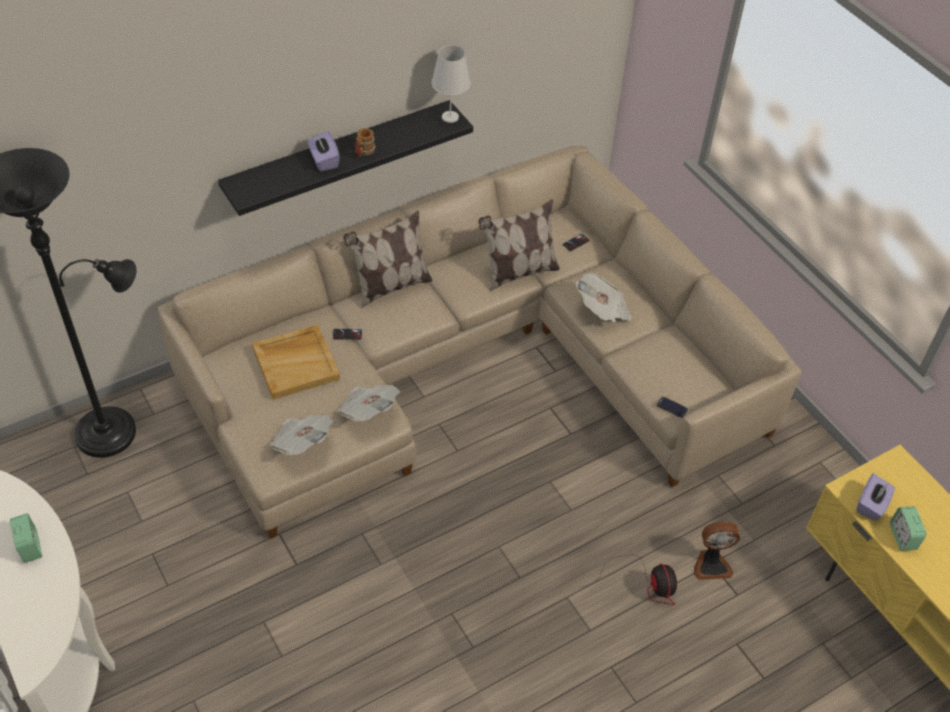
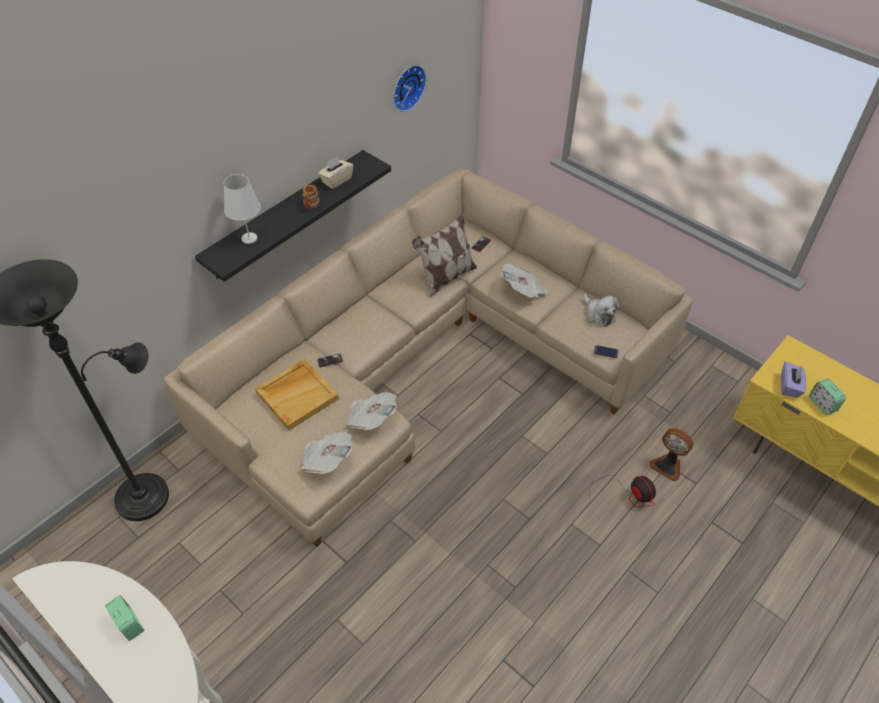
camera: 15 degrees left, 0 degrees up
(324, 161) = (280, 220): purple tissue box -> none
(390, 286) = (349, 313): pillow -> none
(404, 129) = (336, 180): none -> beige tissue box
(450, 117) = (369, 162): white table lamp -> white table lamp (249, 238)
(518, 37) = (407, 86): none -> wall clock
(682, 361) = (598, 314): none -> plush toy
(711, 564) = (667, 465): fan -> fan turned 60 degrees clockwise

